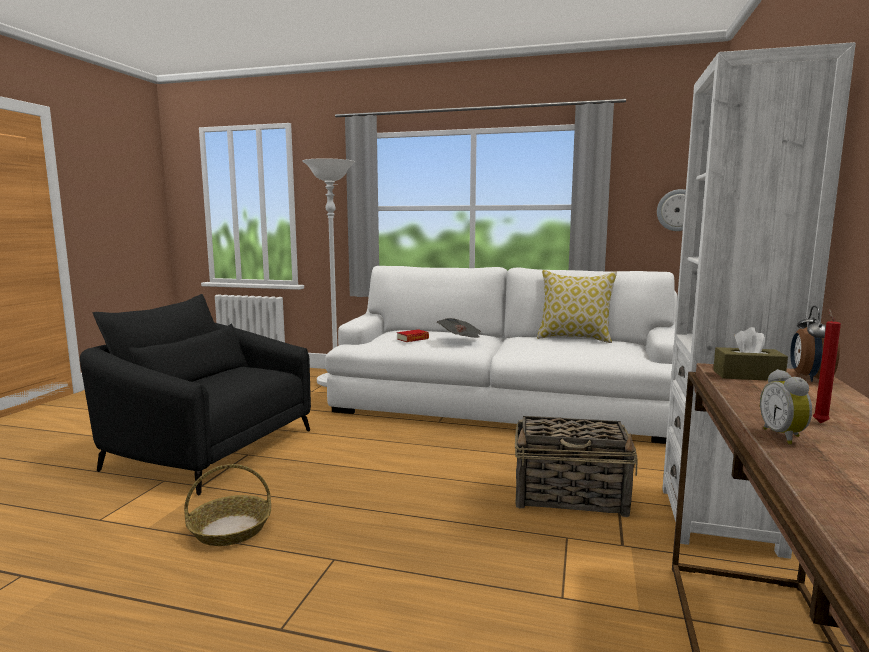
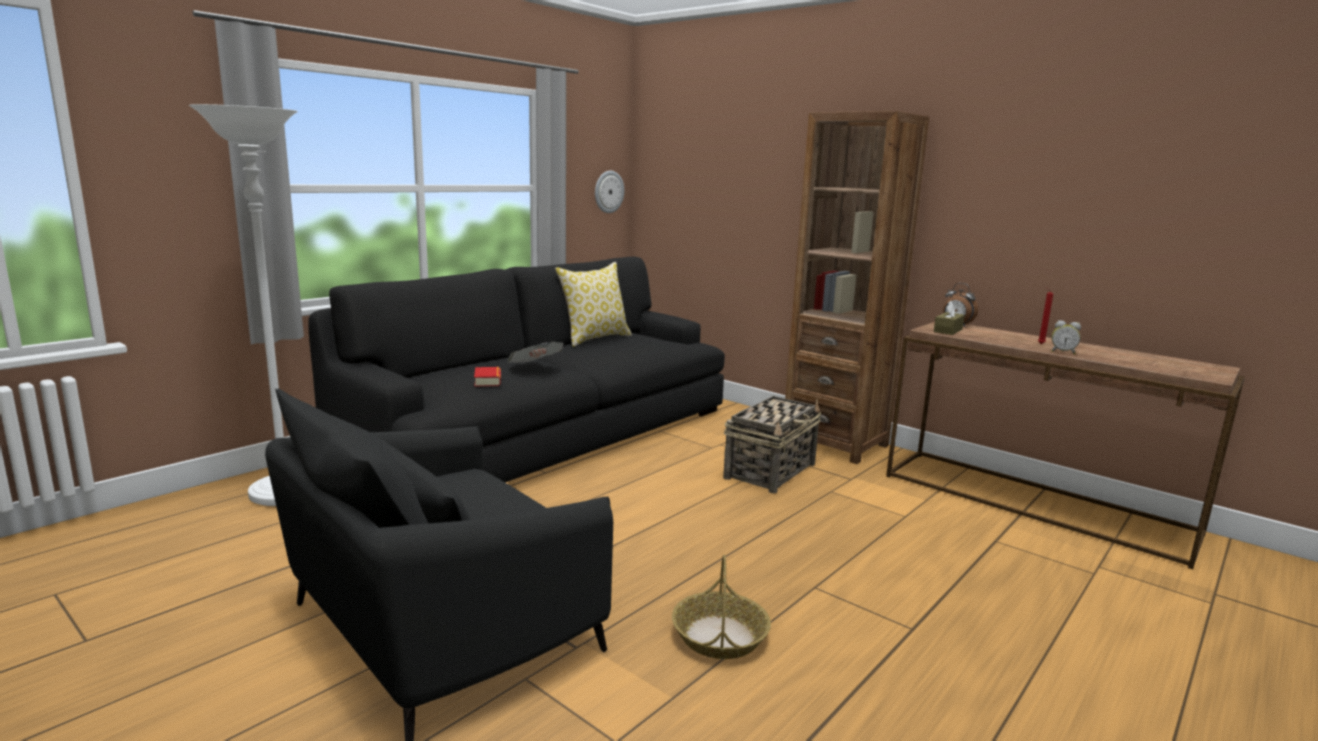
camera: 65 degrees left, 5 degrees up
(502, 407) = (546, 436): white sofa -> black sofa
(719, 520) = (835, 443): white bookcase -> brown bookcase

